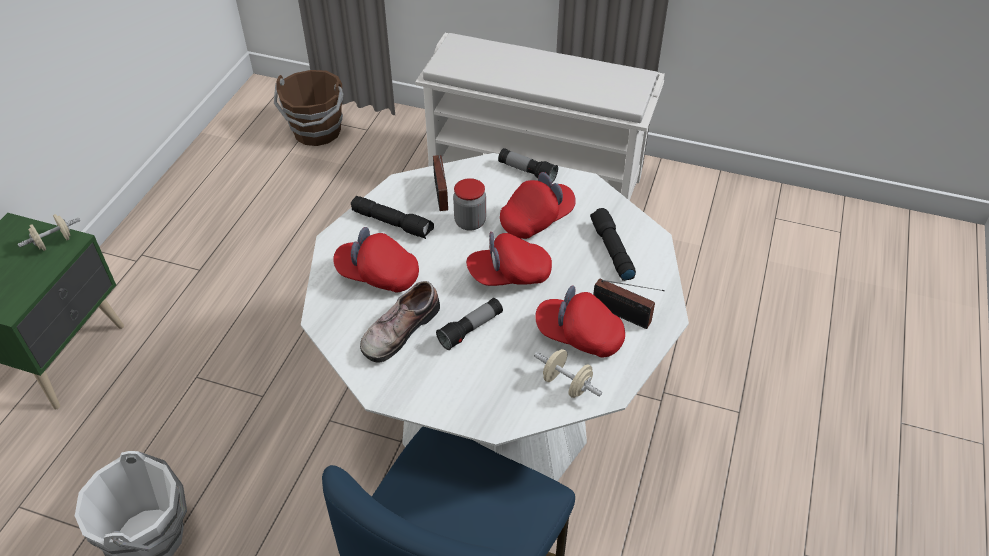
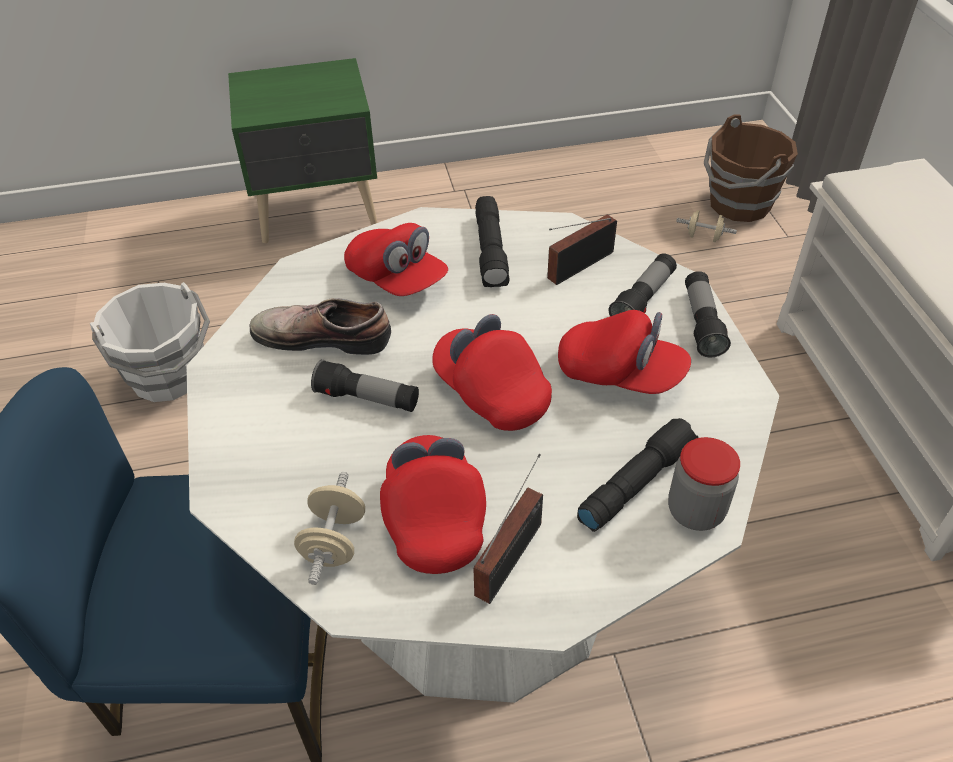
camera: 60 degrees right, 0 degrees up
(54, 242) = (342, 97): beige dumbbell -> beige dumbbell (703, 237)
(378, 275) = (397, 279): red cap -> red cap turned 150 degrees clockwise
(470, 222) = (554, 313): jar -> jar (695, 511)
(490, 183) = (643, 299): none -> flashlight
(624, 316) = (513, 555): radio -> radio turned 150 degrees counterclockwise

